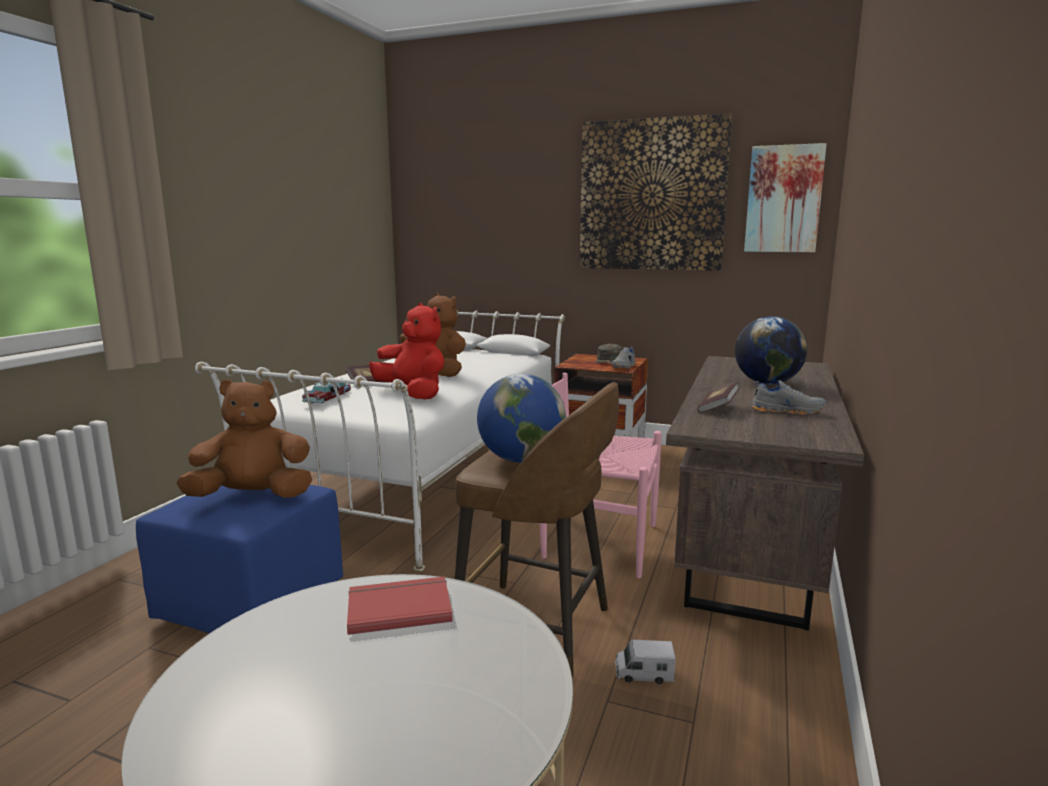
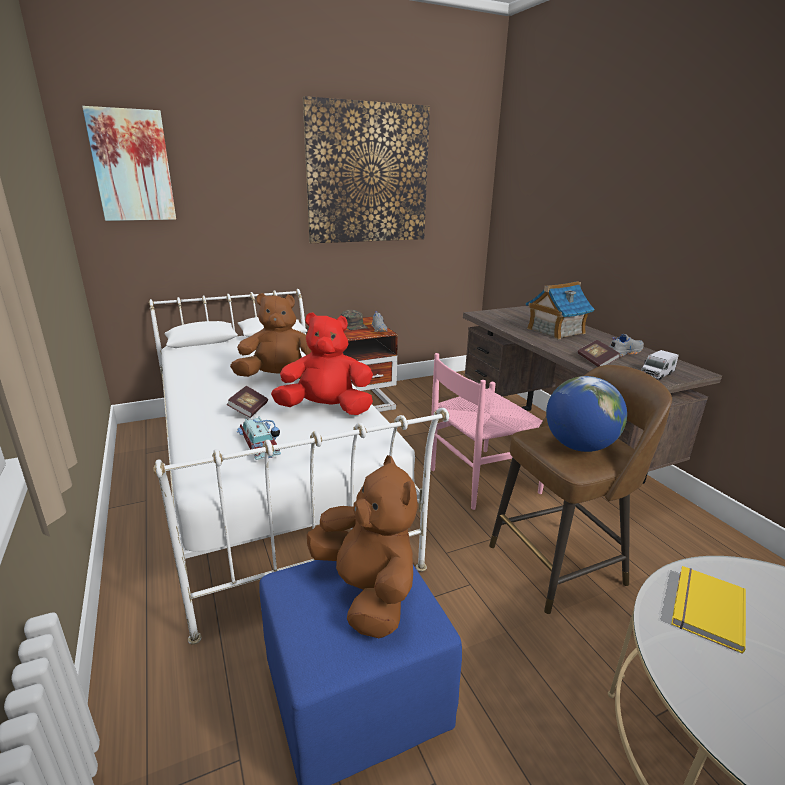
camera: 45 degrees left, 10 degrees up
(253, 497) = (367, 591): brown plush toy -> brown plush toy turned 120 degrees clockwise
(398, 607) = (705, 608): red book -> yellow book
(644, 674) = (644, 556): toy truck -> toy truck (656, 374)
(767, 383) = (555, 331): globe -> toy house
(783, 199) = (461, 181): picture -> picture (132, 166)

